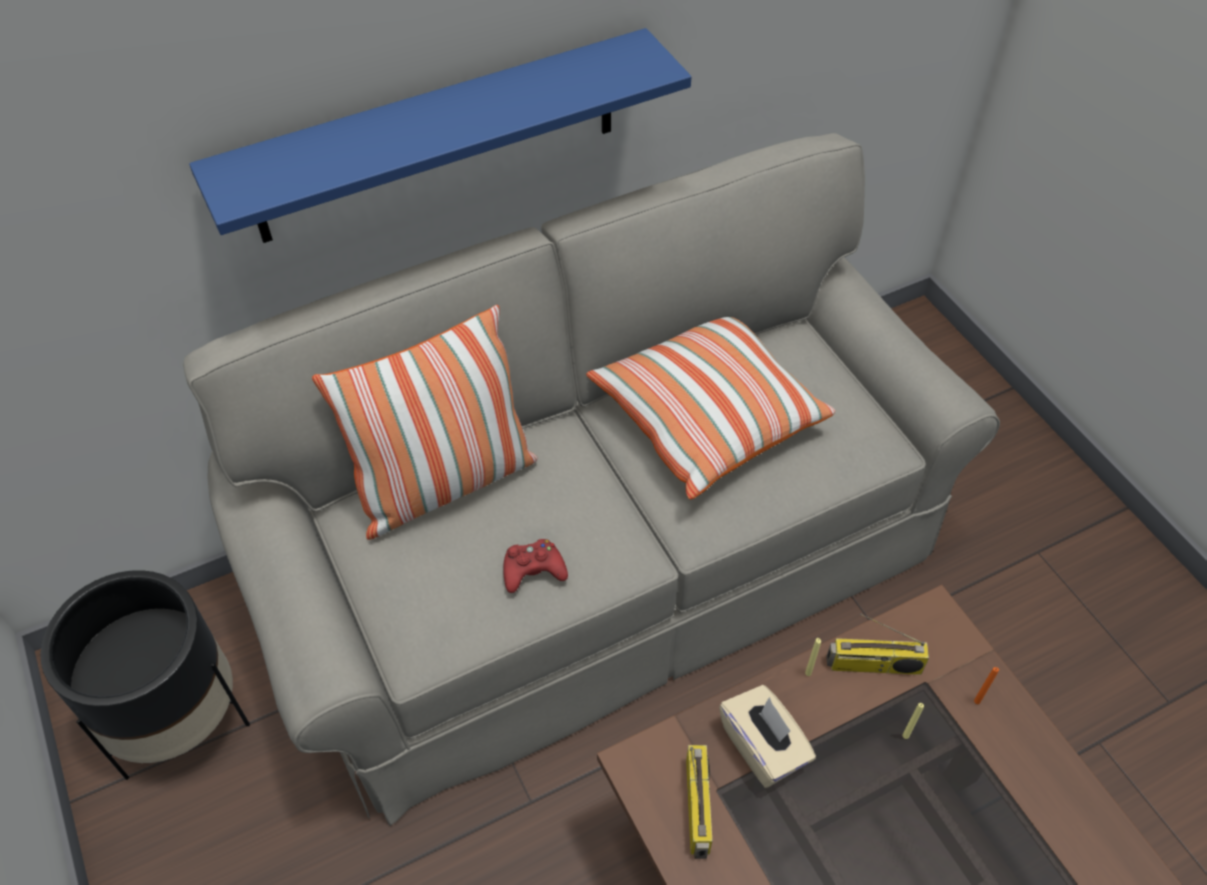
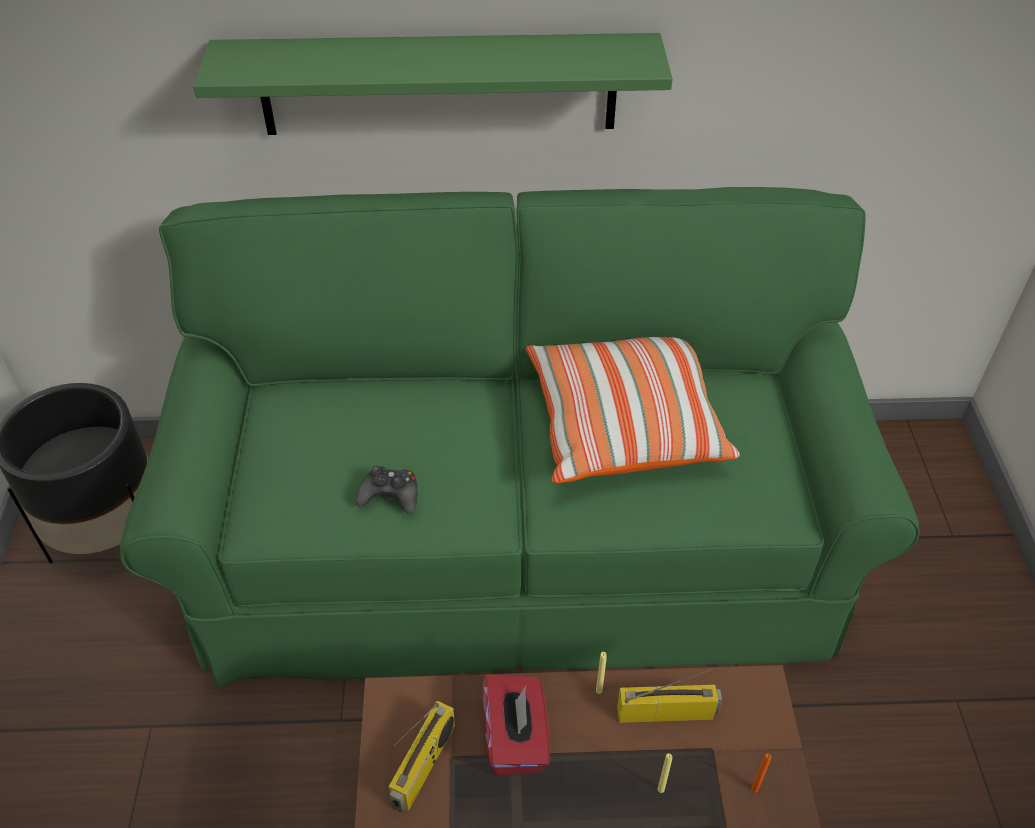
camera: 25 degrees right, 5 degrees down
(437, 138) = (438, 84): blue shelf -> green shelf
(444, 483) = (362, 399): pillow -> none
(533, 570) = (390, 495): red game controller -> black game controller
(603, 565) = (517, 546): grey sofa -> green sofa
(763, 747) = (516, 739): beige tissue box -> red tissue box
(873, 666) = (667, 711): radio -> radio turned 150 degrees clockwise

